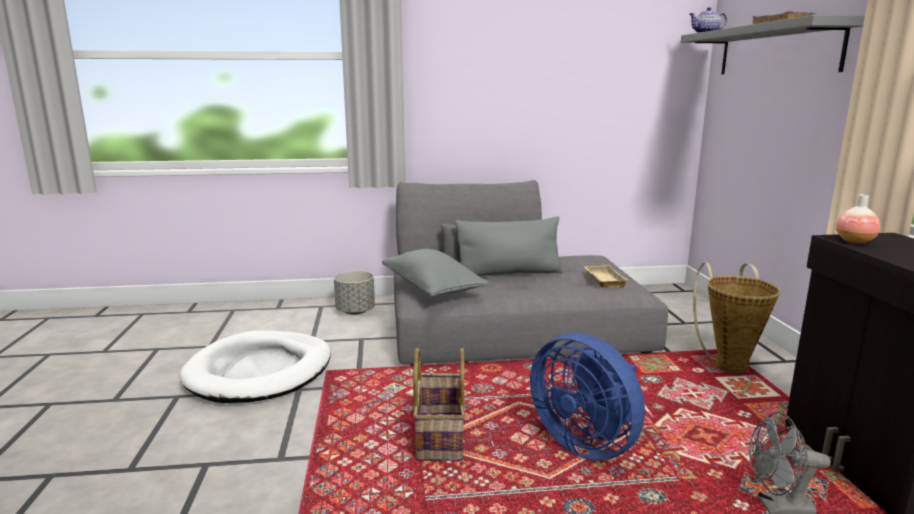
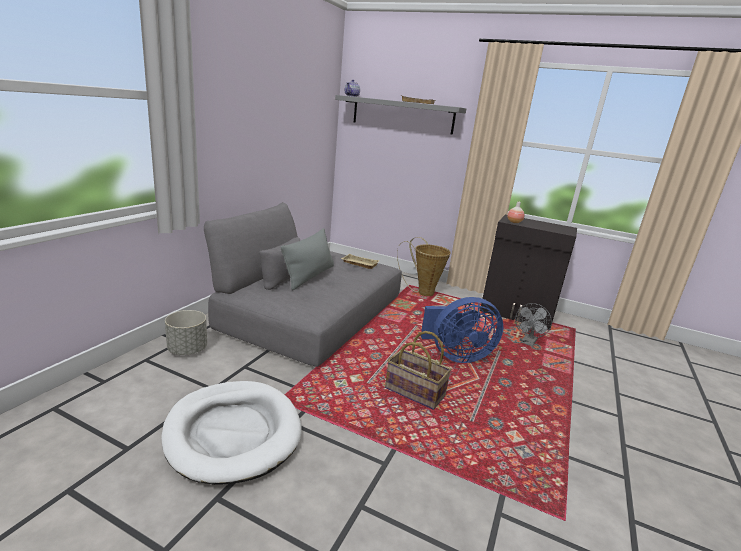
camera: 60 degrees left, 5 degrees up
(432, 288) = (299, 303): grey pillow -> none

